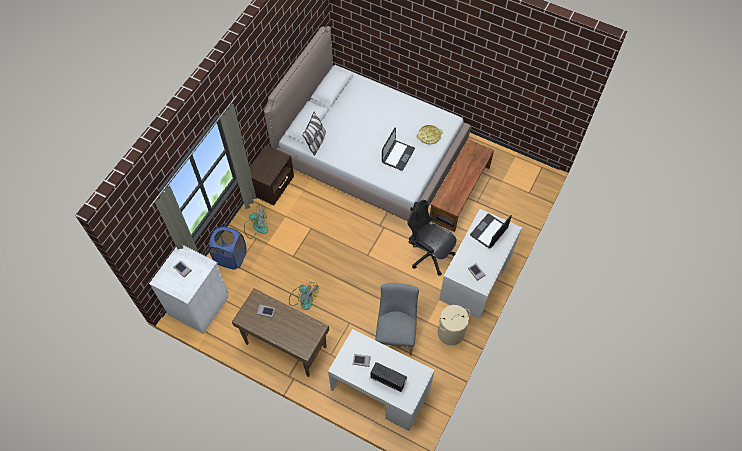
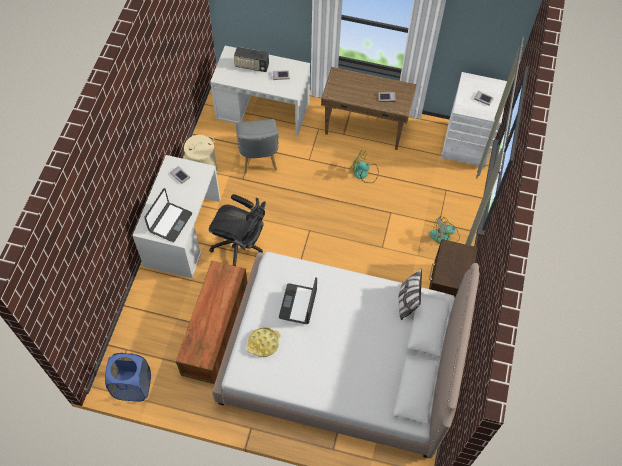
camera: 165 degrees right, 0 degrees up
(231, 257) = (456, 197): blue laundry basket -> blue laundry basket (133, 386)

